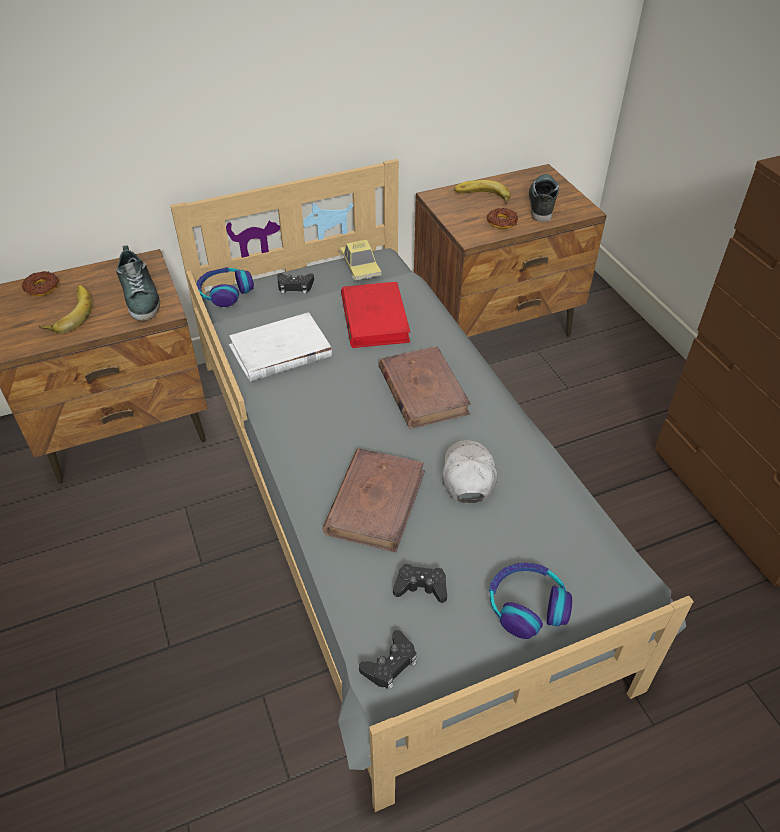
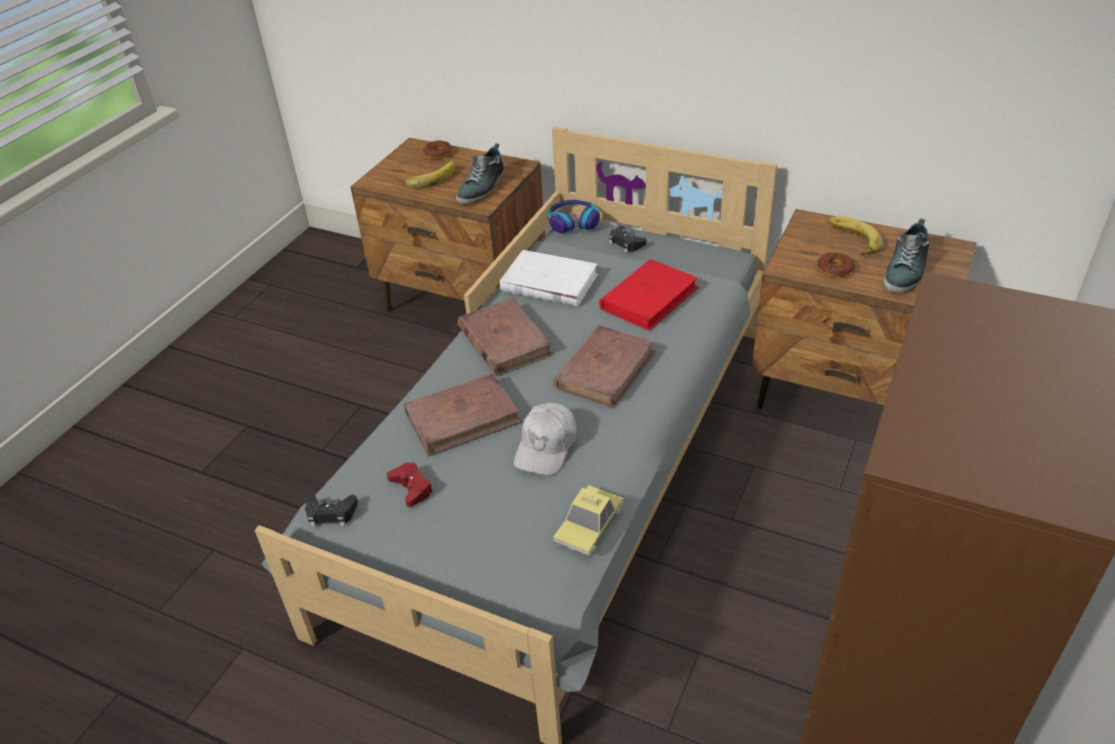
camera: 50 degrees right, 5 degrees down
(315, 419) = (504, 341): none -> brown book
(360, 266) = (698, 254): toy car -> toy car (589, 524)
(421, 587) = (411, 488): black game controller -> red game controller
(468, 475) = (546, 446): white cap -> white cap turned 150 degrees clockwise
(527, 605) = (455, 553): headphones -> none
(541, 202) = (906, 271): shoe -> shoe turned 150 degrees clockwise

